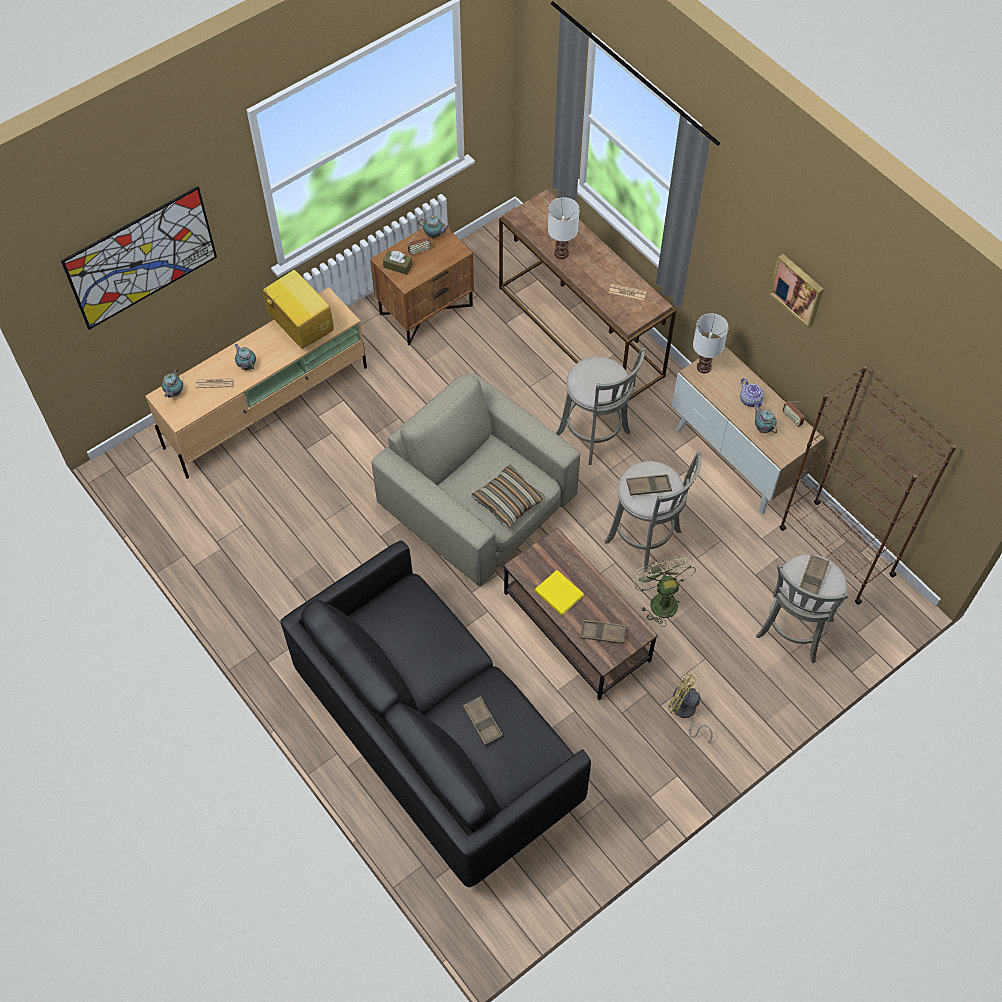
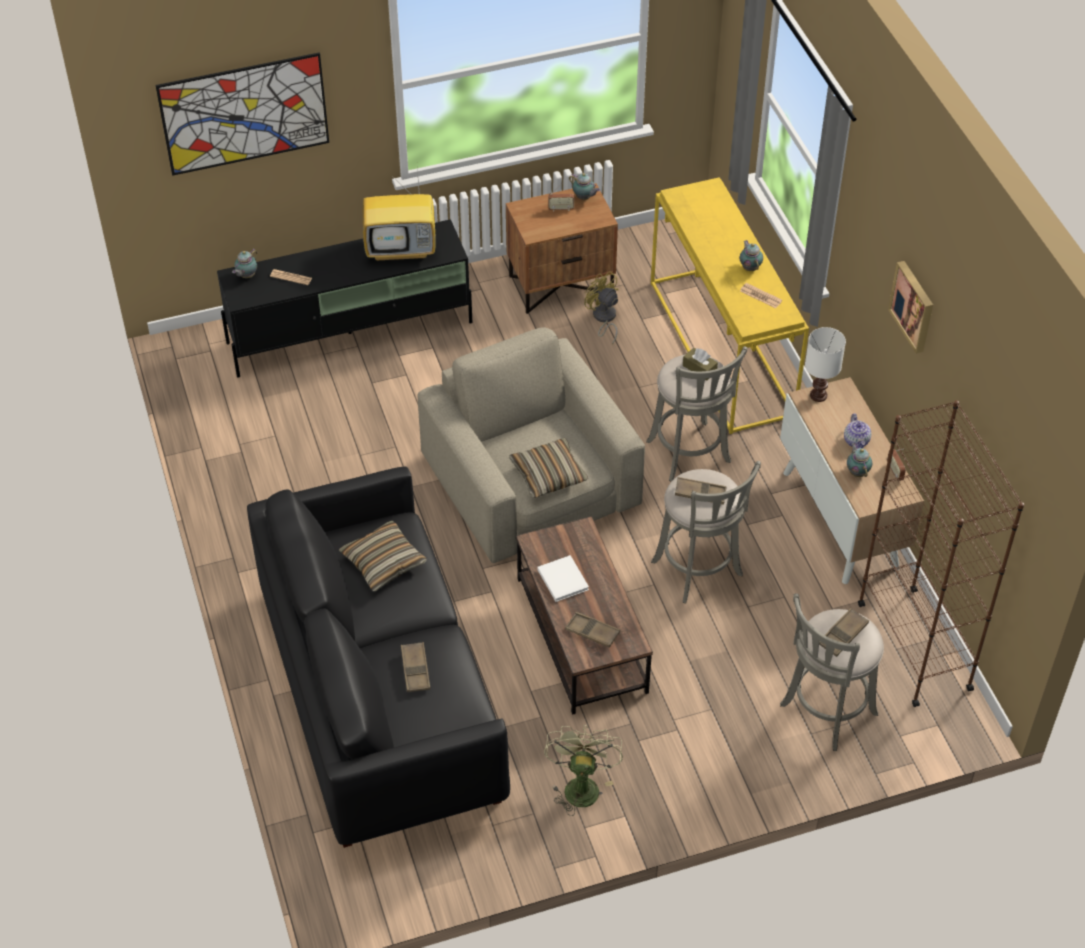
camera: 20 degrees right, 10 degrees down
(246, 365) = (331, 269): teapot -> teapot (750, 267)
(268, 406) = (351, 332): beige tv stand -> black tv stand
(300, 327) = (402, 249): television -> television turned 105 degrees clockwise
(397, 266) = (531, 217): brown tissue box -> brown tissue box (699, 368)
(412, 630) = (383, 562): none -> pillow
(558, 592) = (562, 578): yellow book -> white book
(561, 253) = (706, 241): white table lamp -> none
(582, 331) = (723, 349): brown console table -> yellow console table
(660, 600) = (687, 636): green fan -> green fan (580, 785)
(685, 713) = (663, 756): yellow fan -> yellow fan (603, 319)

